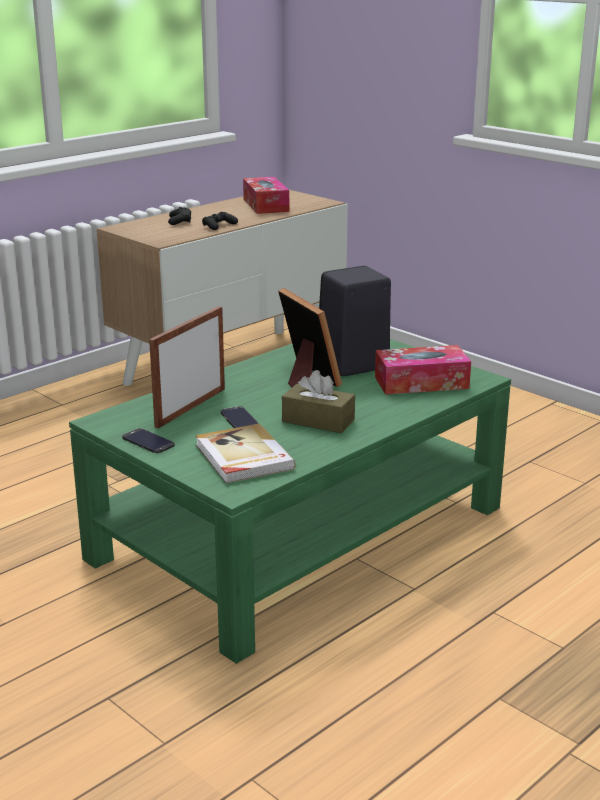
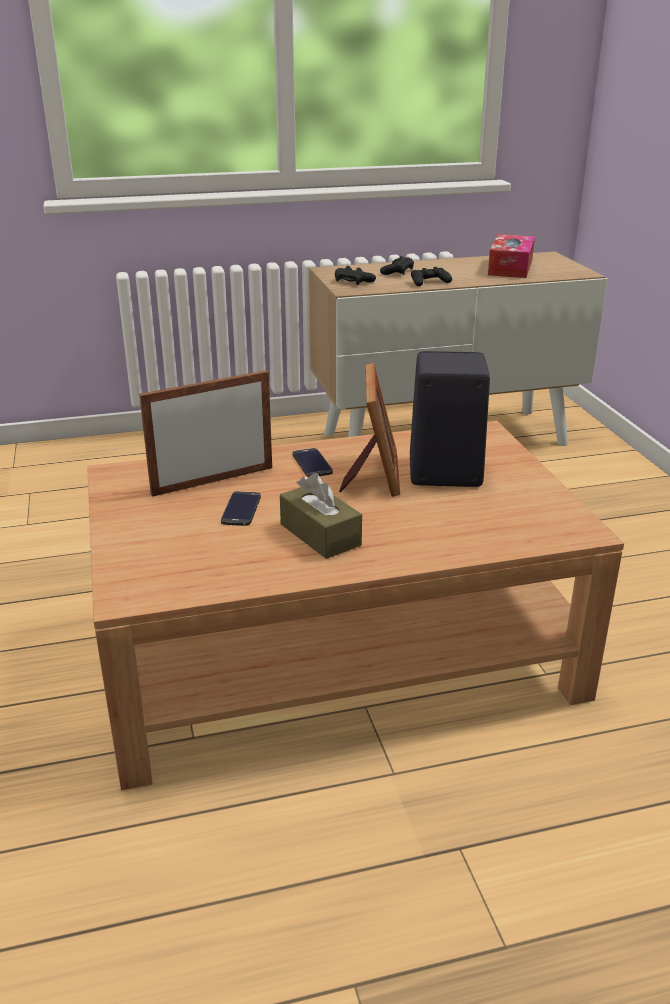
camera: 30 degrees right, 5 degrees up
(148, 441) = (123, 509): phone -> phone (312, 463)
(155, 234) = (353, 281): none -> black game controller
(243, 457) = (186, 558): book -> none
(298, 534) = (332, 653): green coffee table -> brown coffee table
(421, 382) = (498, 517): tissue box -> none

